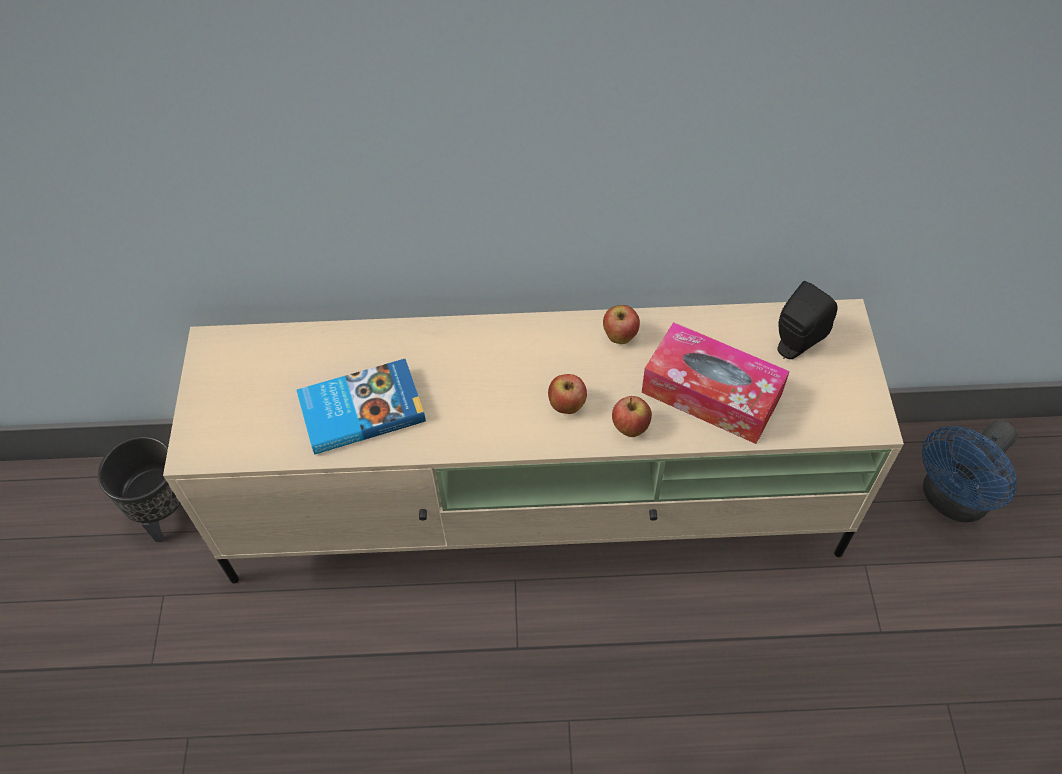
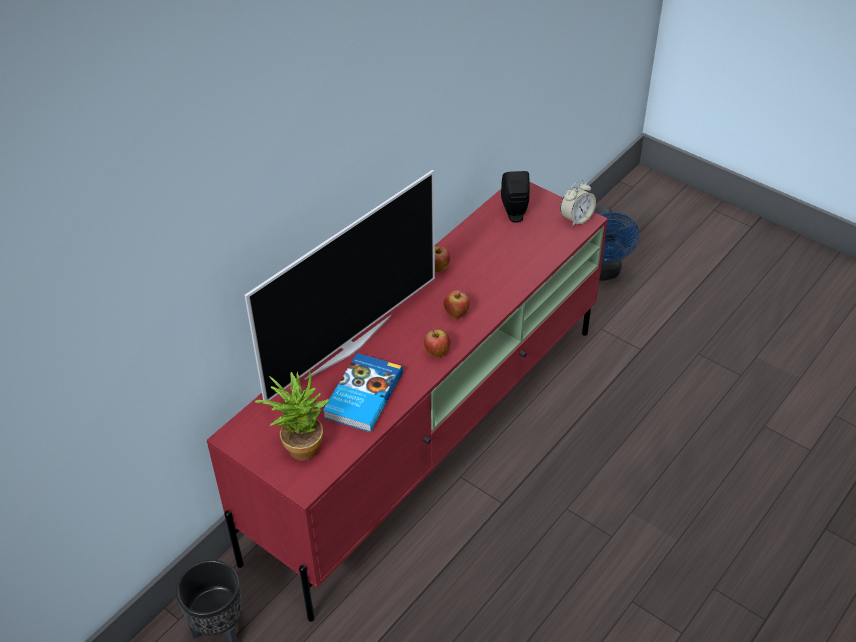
camera: 50 degrees left, 10 degrees down
(245, 406) = (299, 445): none -> potted plant
(420, 343) = (347, 346): none -> television
(538, 513) = (430, 437): beige tv stand -> red tv stand
(630, 428) = (496, 300): apple -> apple (437, 353)
(711, 394) = (509, 259): tissue box -> none
(861, 411) = (576, 219): none -> alarm clock

